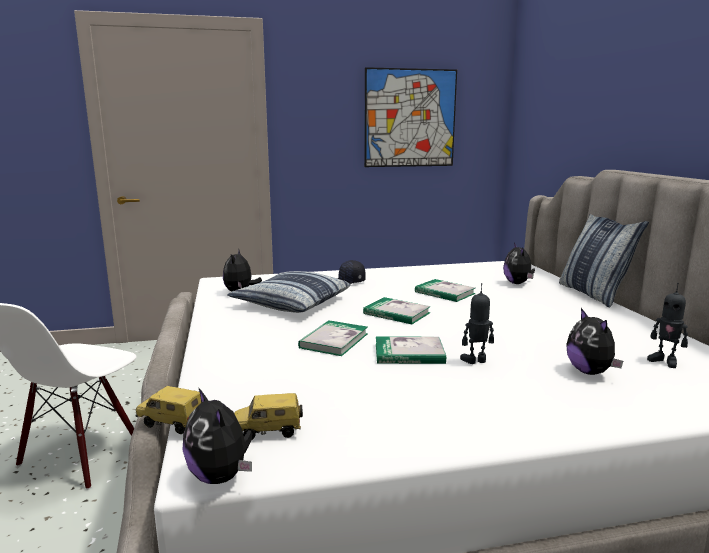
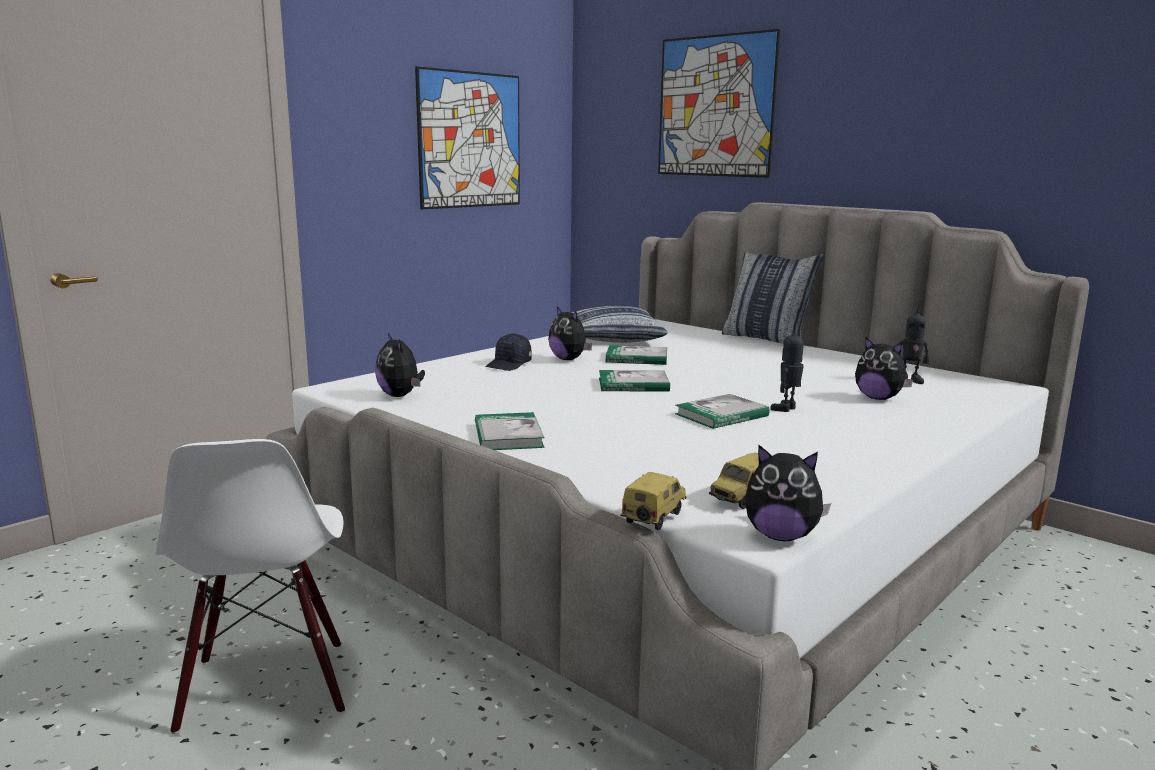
camera: 35 degrees left, 0 degrees up
(171, 424) = (653, 517): toy car -> toy car turned 135 degrees clockwise
(291, 302) = (494, 395): pillow -> pillow (612, 337)
(334, 340) = (629, 419): book -> book (508, 435)
(518, 283) = (685, 339): plush toy -> plush toy (569, 359)
(595, 84) = (715, 106): none -> picture

